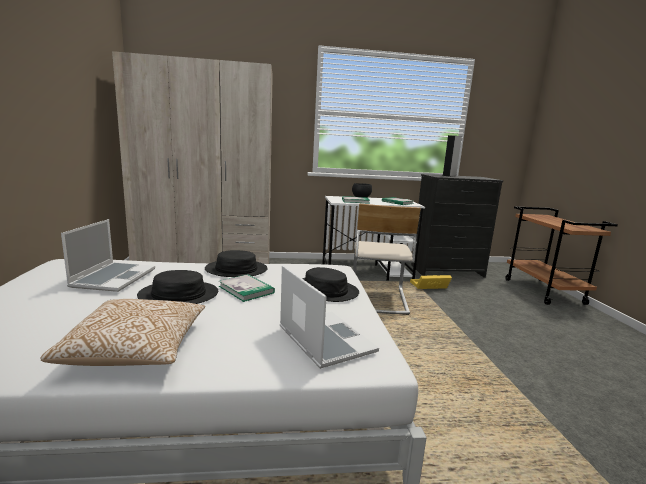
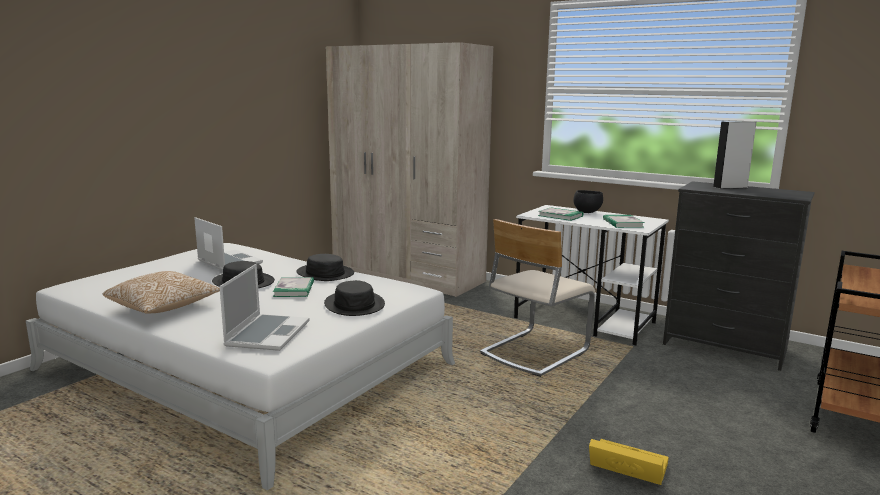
camera: 40 degrees right, 0 degrees up
(114, 278) = (228, 262): laptop -> laptop turned 90 degrees counterclockwise
(428, 286) = (642, 357): yellow storage box -> yellow storage box (625, 467)

